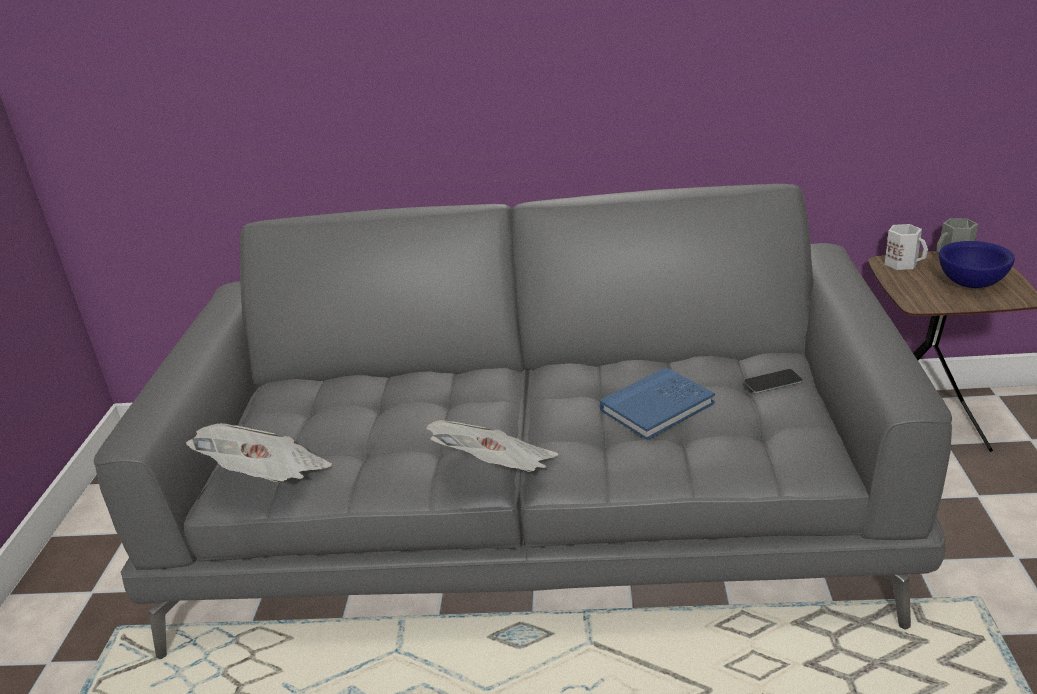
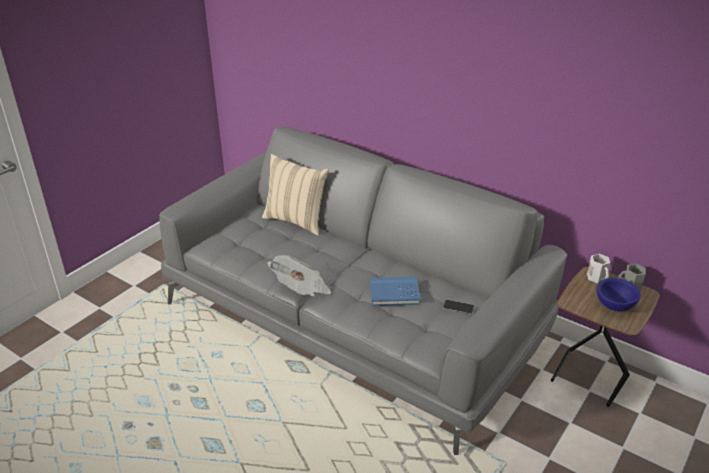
camera: 30 degrees right, 5 degrees up
(269, 478) = (221, 249): newspaper -> none
(364, 377) = (296, 220): none -> beige pillow

